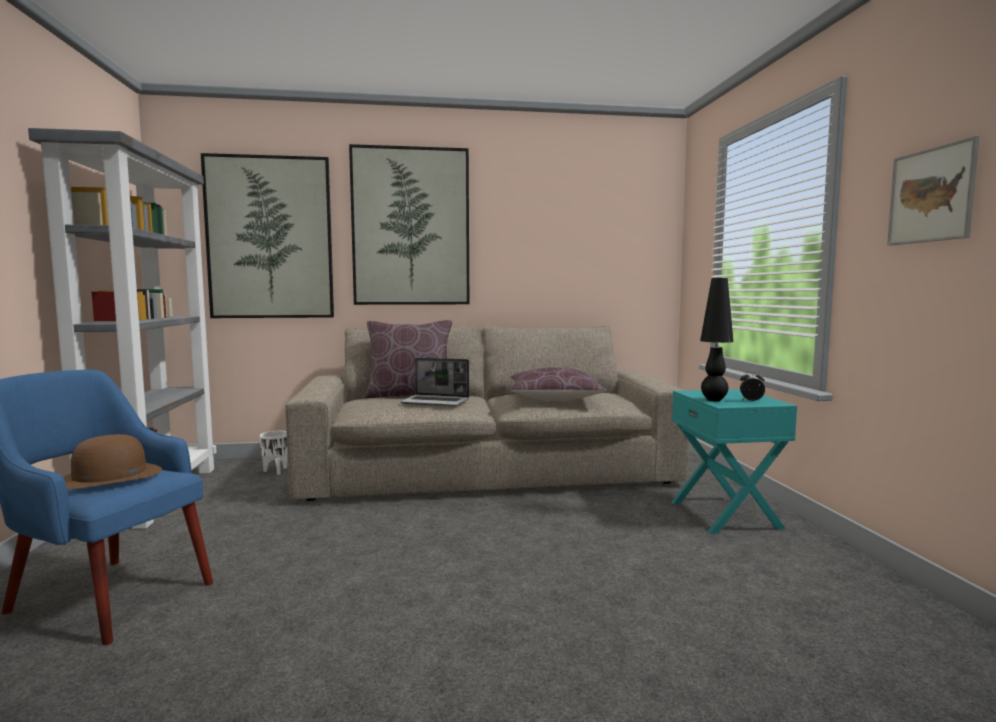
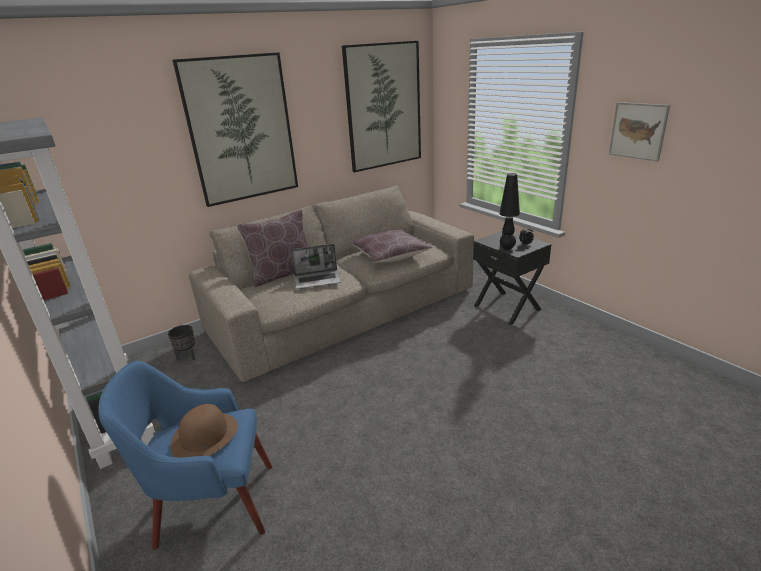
camera: 25 degrees left, 20 degrees up
(270, 238) = (115, 162): picture -> picture (384, 106)
(277, 471) = (188, 356): white planter -> black planter
(726, 515) = (507, 307): turquoise nightstand -> black nightstand

